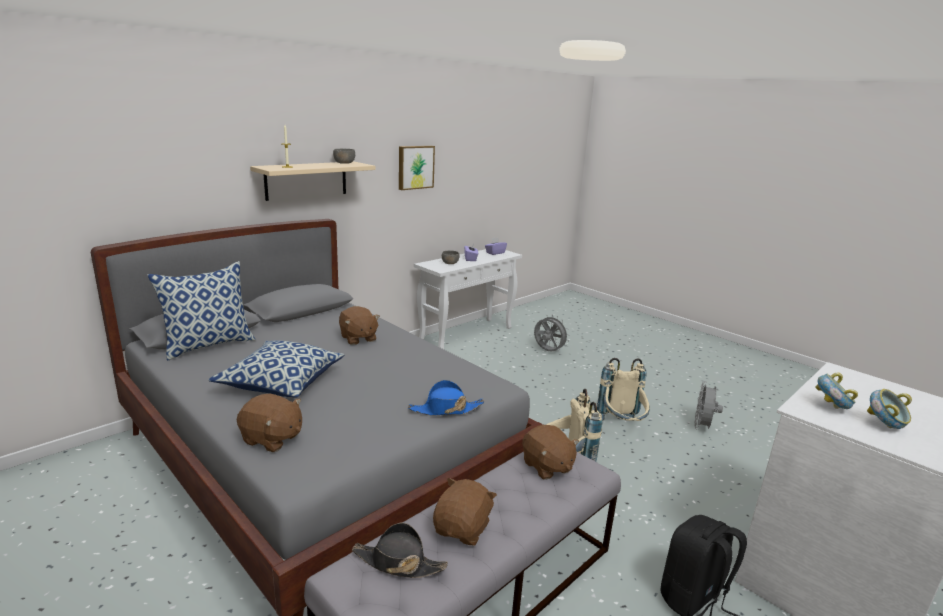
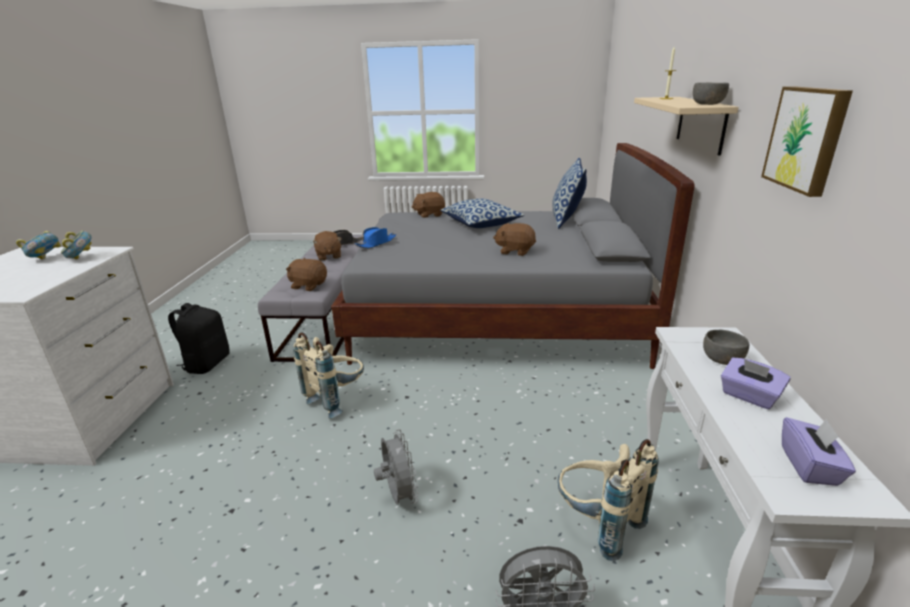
camera: 140 degrees right, 5 degrees up
(621, 427) = (298, 481): beige backpack -> beige backpack (597, 524)
(702, 427) = (169, 561): grey fan -> grey fan (398, 496)

